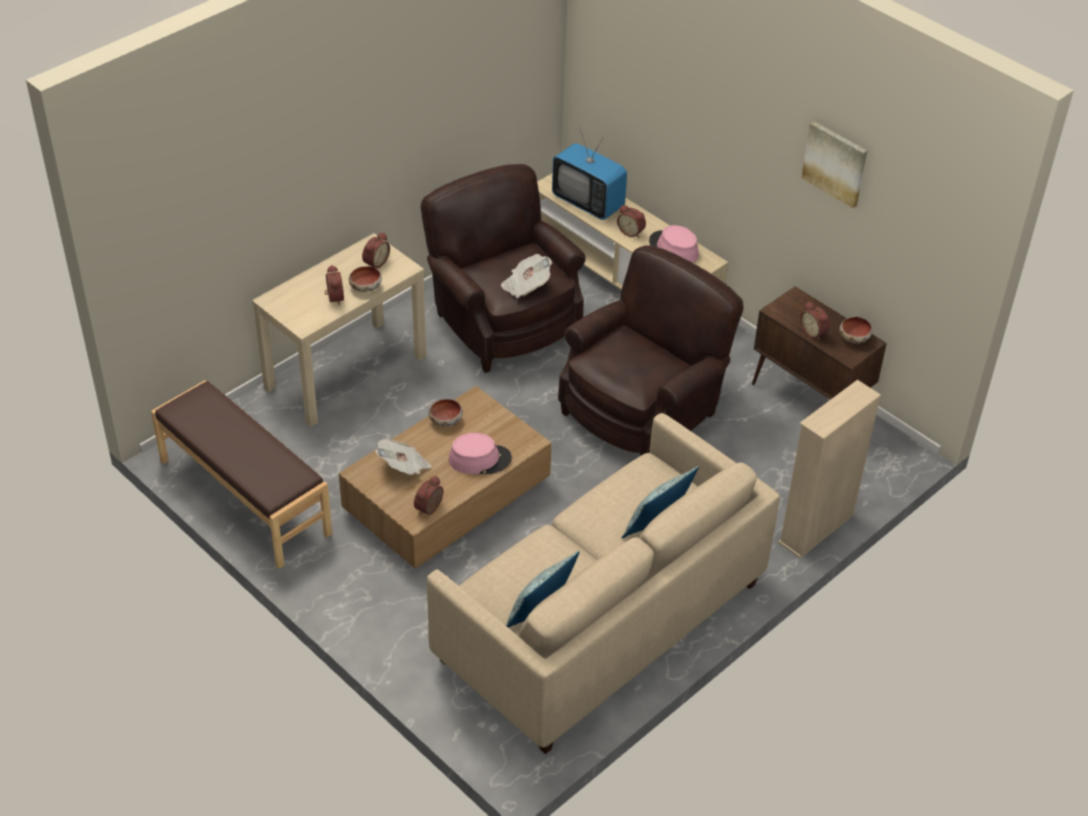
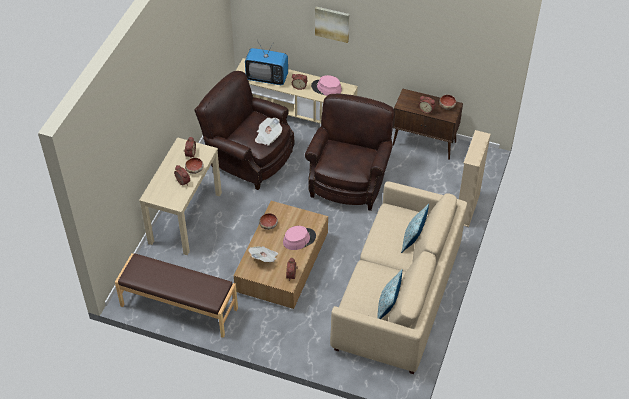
camera: 25 degrees left, 5 degrees up
(835, 163) = (419, 22): picture -> picture (332, 23)

